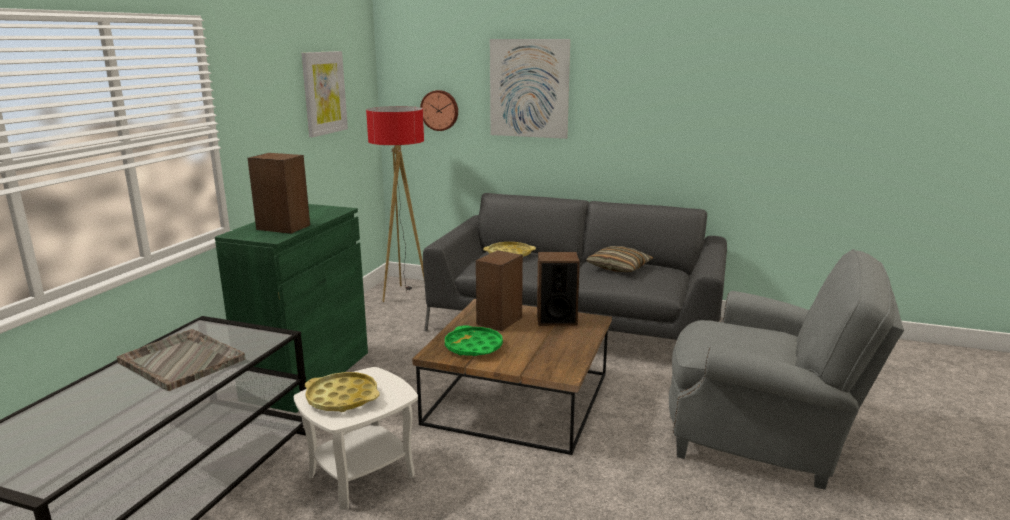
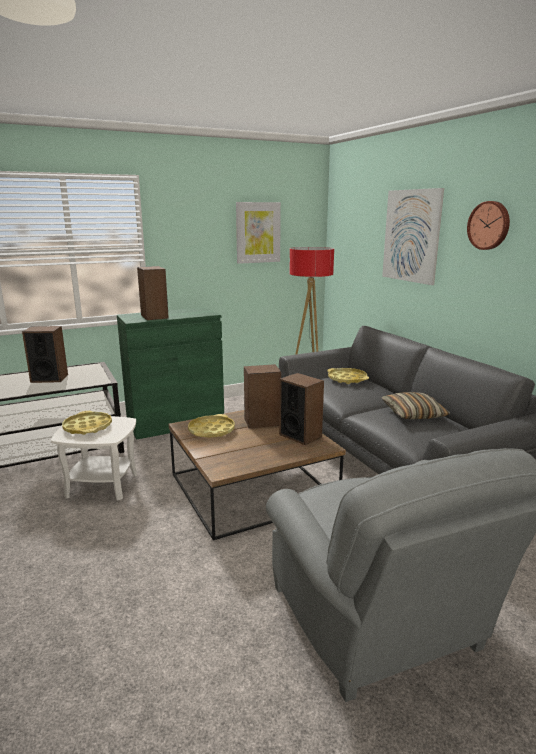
camera: 45 degrees right, 0 degrees up
(181, 361) = (49, 378): grey tray -> speaker
(440, 110) = (356, 253): wall clock -> wall clock (489, 225)
(473, 347) = (211, 431): green tray -> yellow tray

